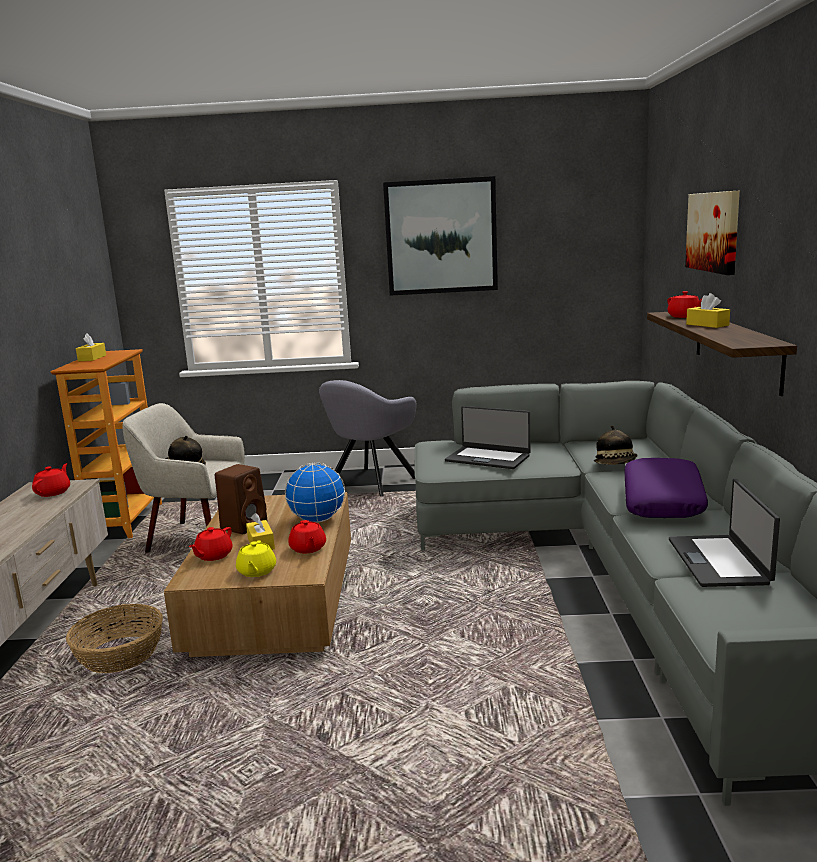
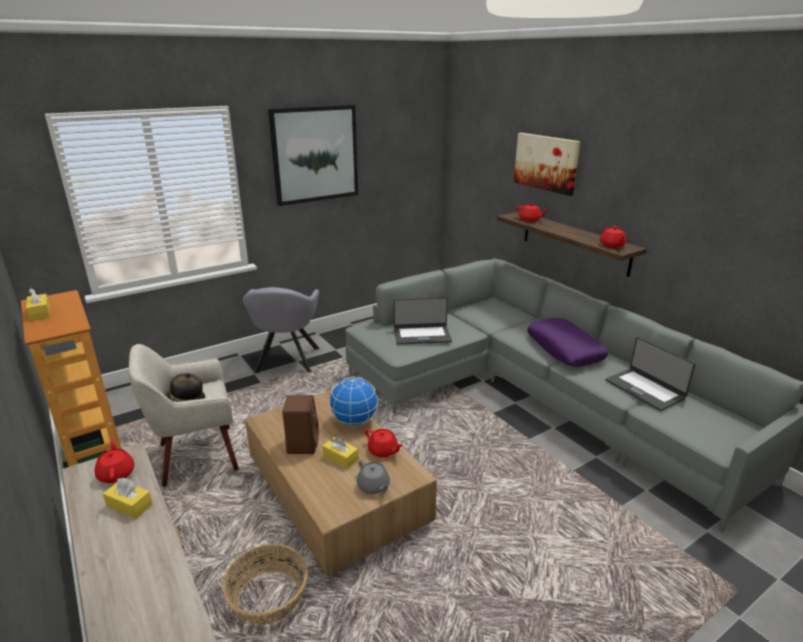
camera: 35 degrees left, 10 degrees up
(213, 556) = (317, 483): red teapot -> red teapot (612, 245)
(256, 571) = (373, 486): yellow teapot -> grey teapot
(616, 464) = (504, 324): hat -> none
(707, 325) = (561, 229): yellow tissue box -> yellow tissue box (129, 505)

